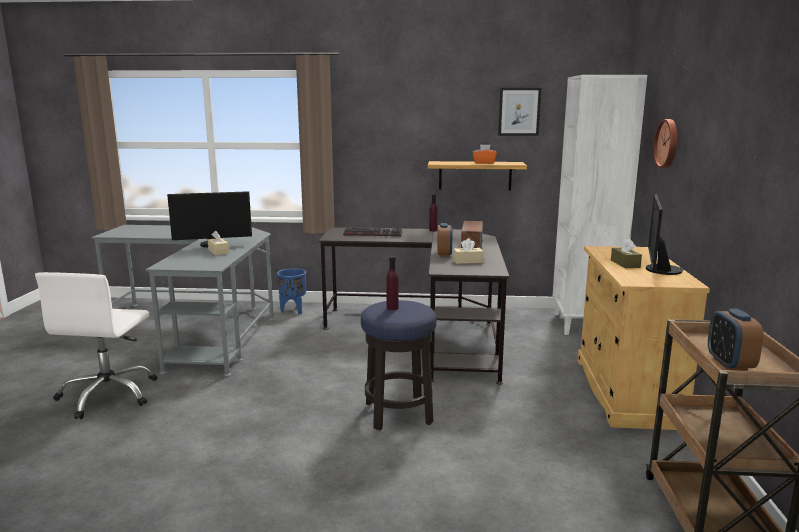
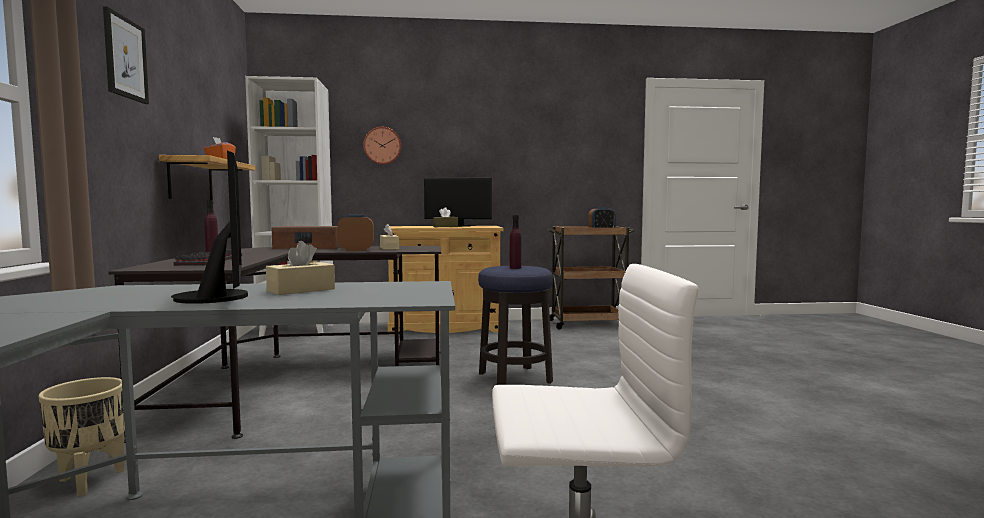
camera: 100 degrees left, 10 degrees down
(293, 311) = (89, 481): blue planter -> beige planter
(519, 111) = (209, 103): picture -> picture (125, 58)

